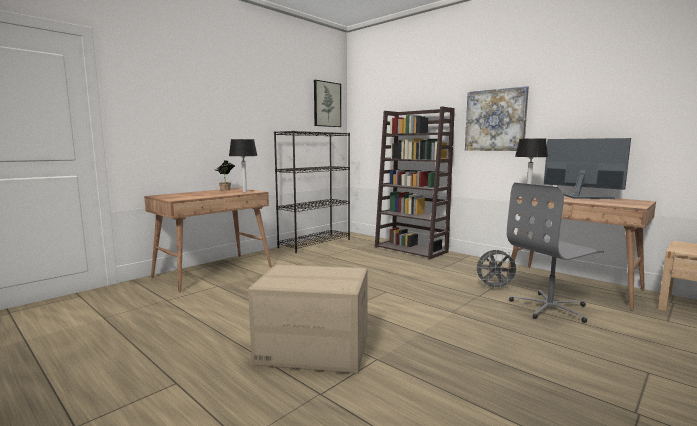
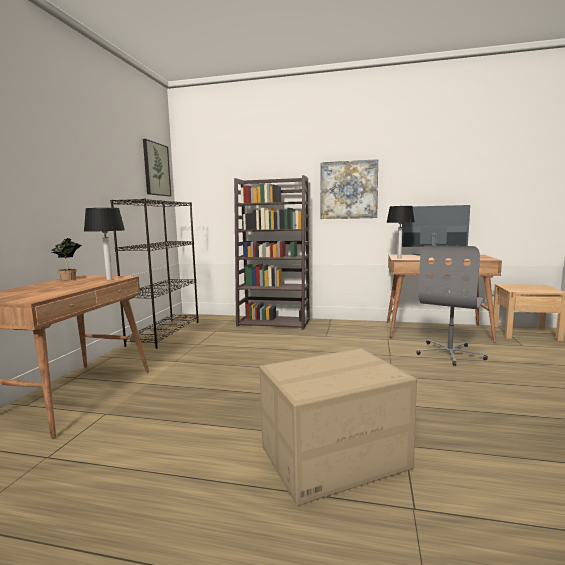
camera: 30 degrees left, 0 degrees up
(495, 288) = (391, 345): grey fan -> none

